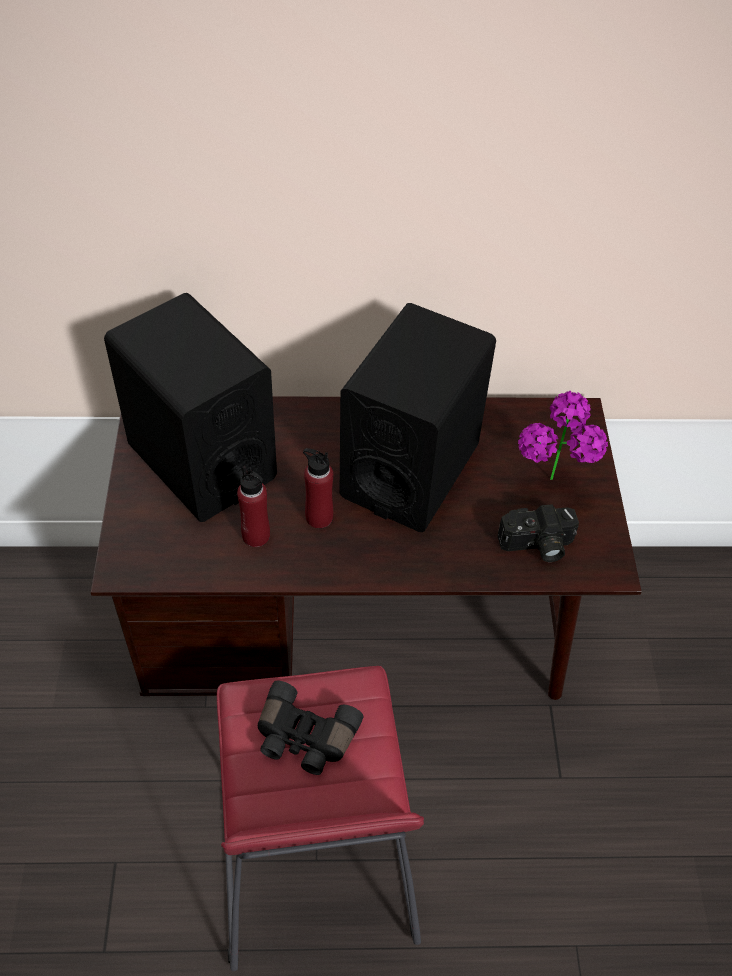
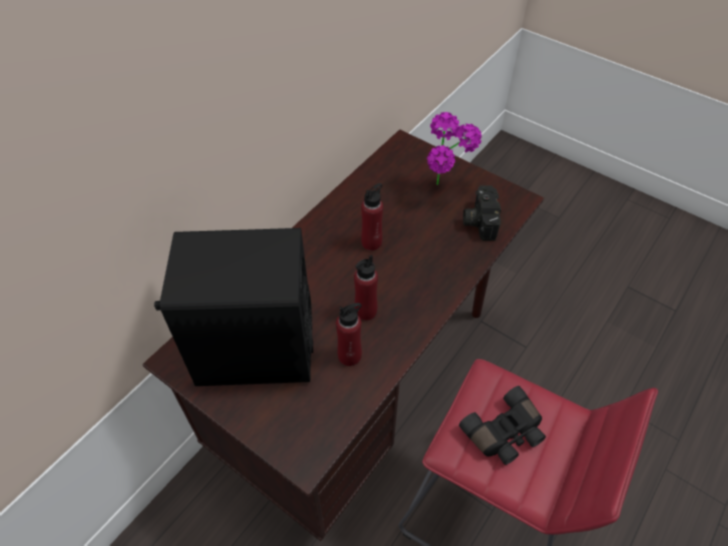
camera: 50 degrees left, 0 degrees up
(410, 470) = (371, 242): black speaker -> red bottle
(537, 546) = (479, 220): camera -> camera turned 150 degrees clockwise

